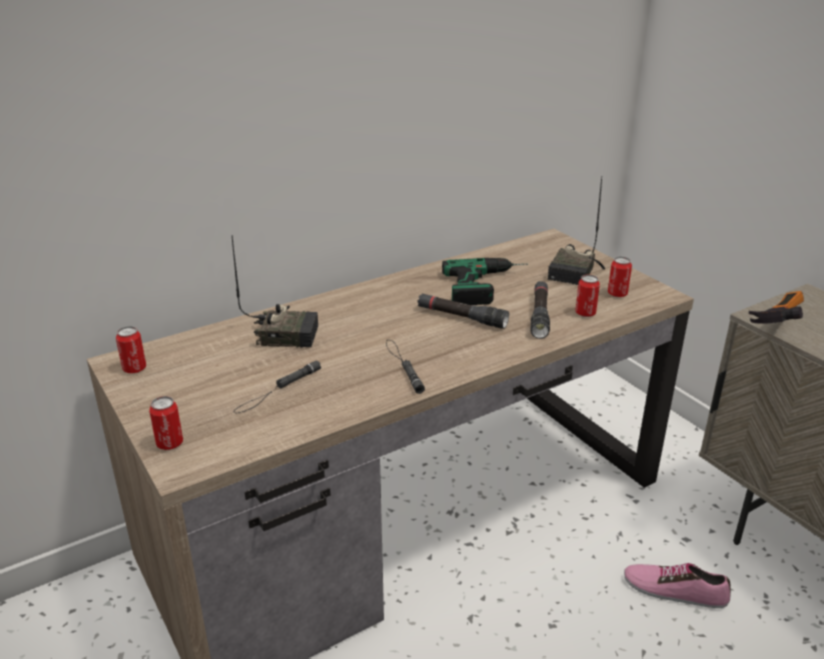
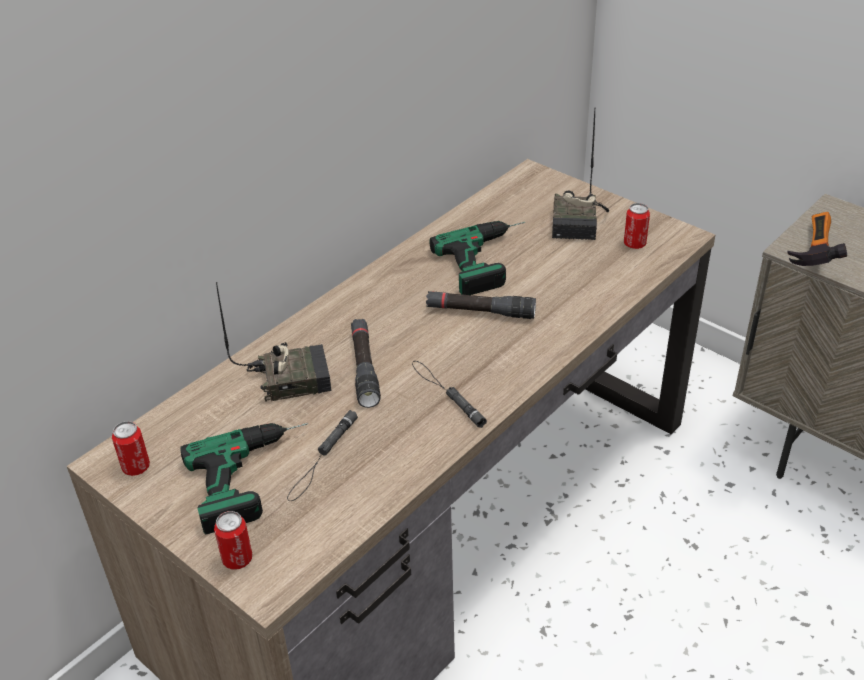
camera: 15 degrees left, 10 degrees up
(219, 392) = (256, 476): none -> power drill
(539, 315) = (564, 291): black flashlight -> black flashlight (364, 368)
(585, 313) = (611, 278): can -> none
(674, 590) = (735, 545): shoe -> none

